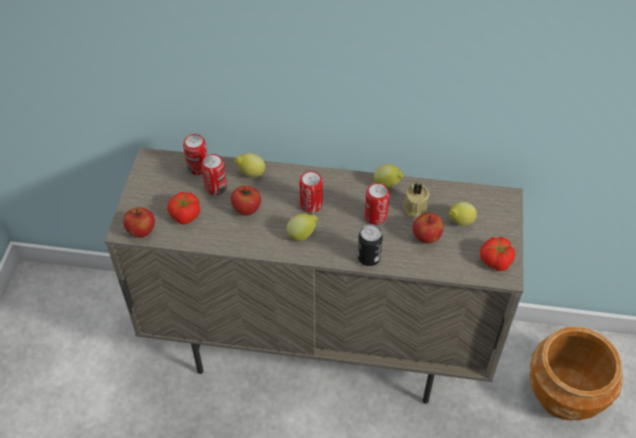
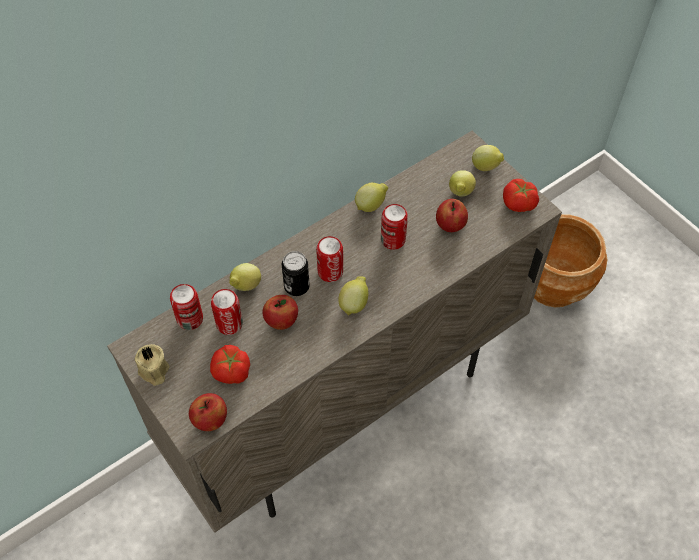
camera: 45 degrees left, 5 degrees up
(368, 258) = (428, 279): can -> can (296, 287)
(414, 208) = (413, 209): beige candle -> beige candle (153, 371)
(501, 220) = (486, 168): none -> lemon

